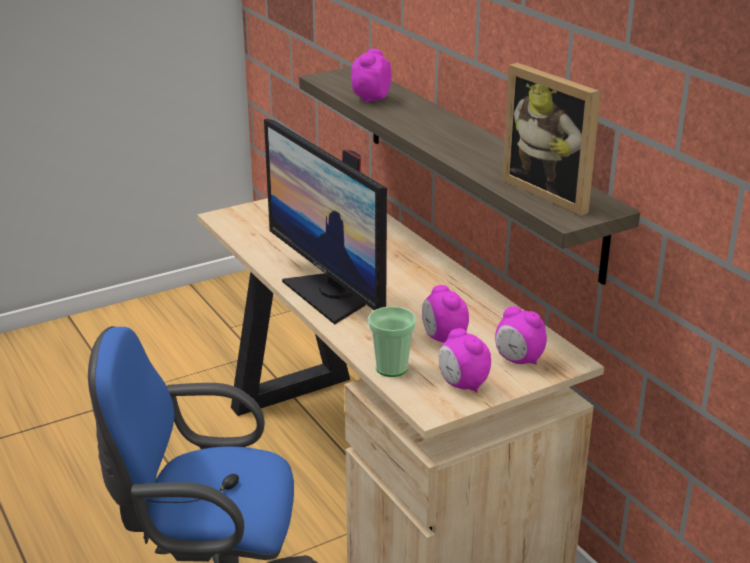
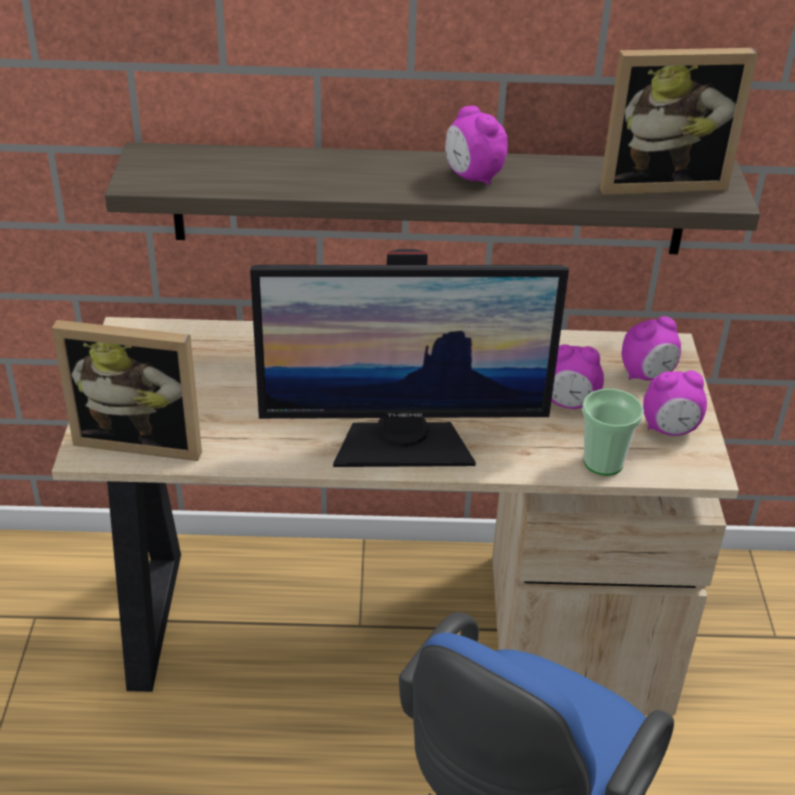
camera: 60 degrees left, 10 degrees up
(246, 225) = (142, 439): none -> picture frame
(370, 99) = (264, 178): alarm clock -> alarm clock (472, 177)

